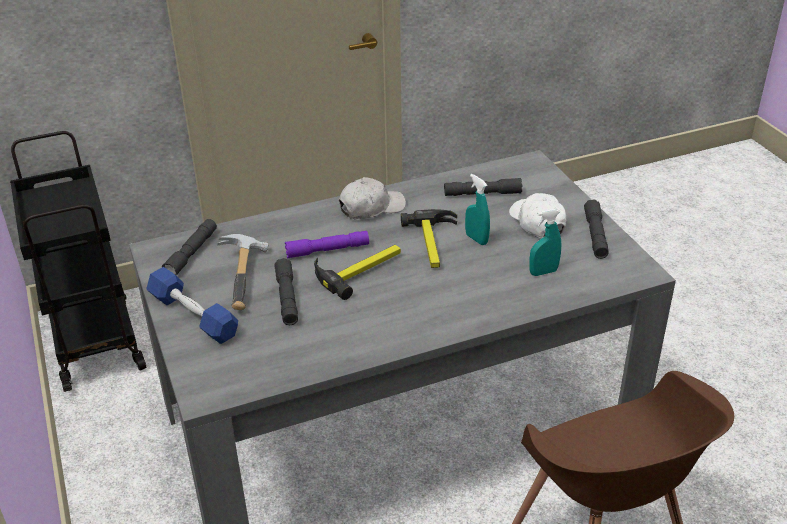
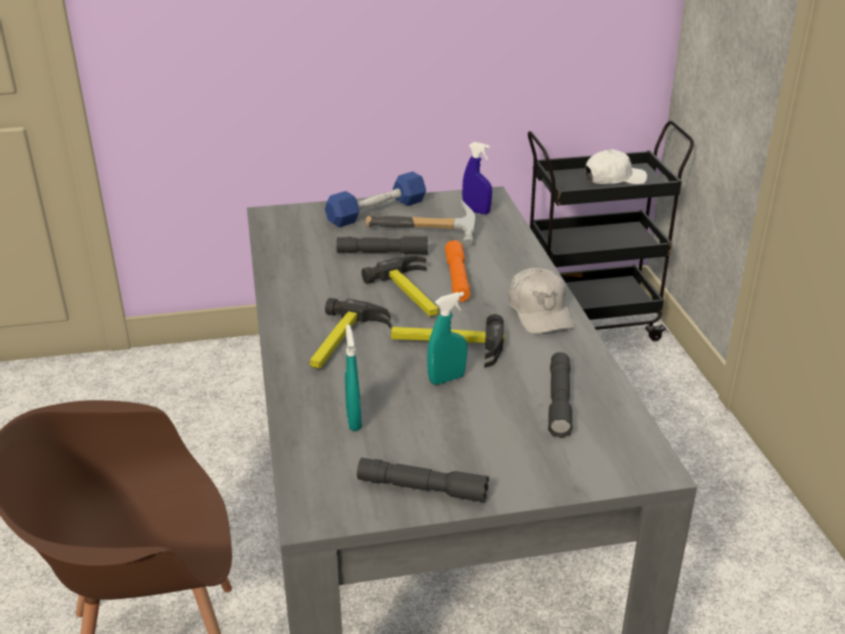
camera: 100 degrees right, 5 degrees down
(191, 253) = (476, 211): grey flashlight -> blue spray bottle
(327, 250) = (457, 278): purple flashlight -> orange flashlight
(447, 294) = (343, 342): none -> hammer
(537, 222) = (472, 438): white cap -> white cap (614, 179)

